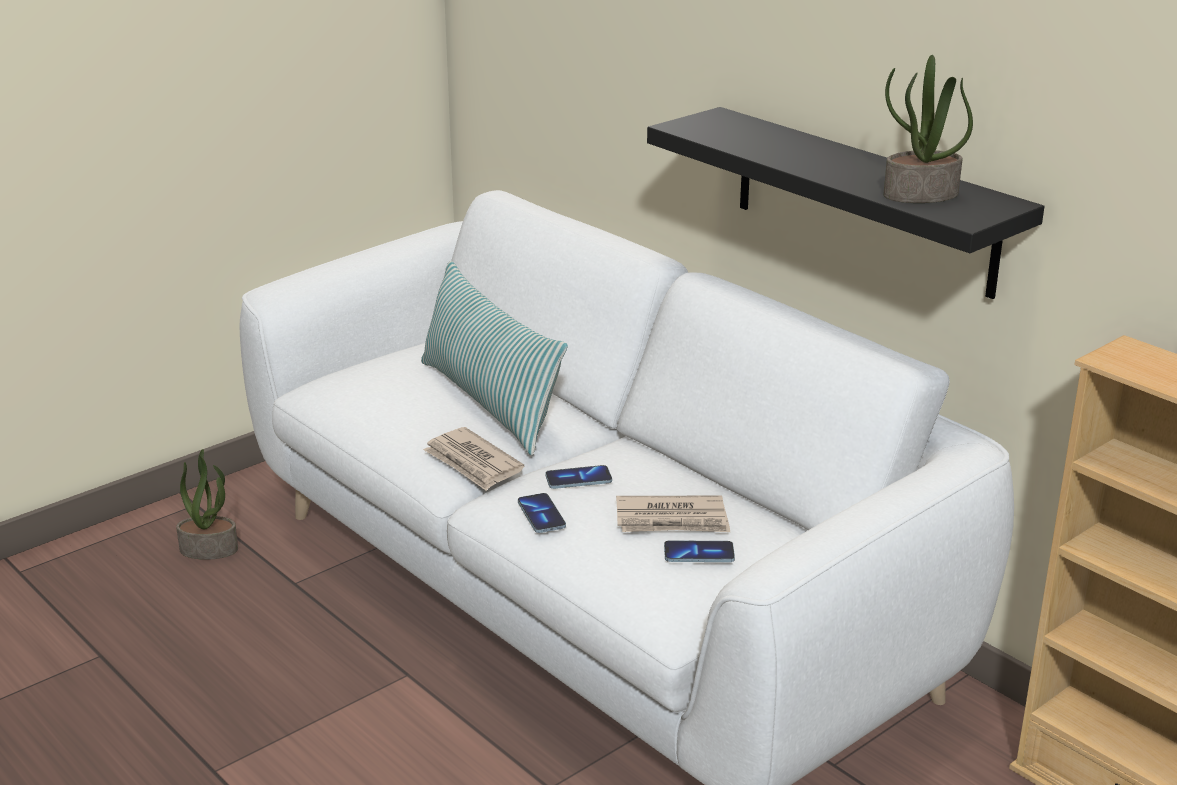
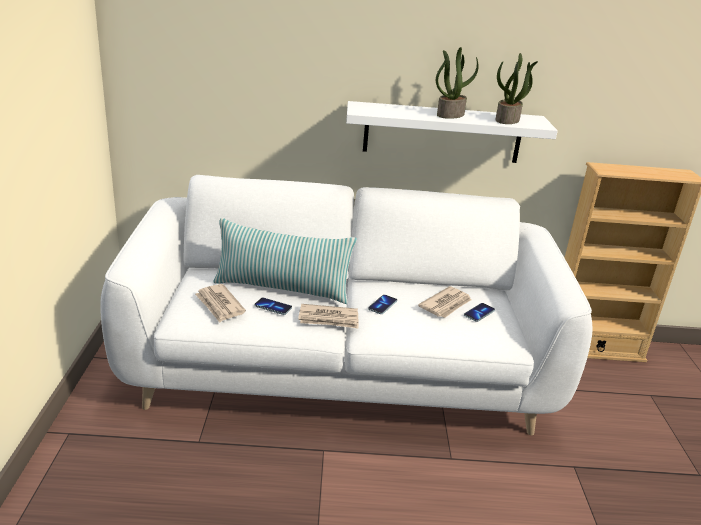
camera: 50 degrees left, 0 degrees up
(210, 549) = (120, 452): potted plant -> potted plant (450, 114)
(376, 389) = (219, 305): none -> newspaper
(541, 515) = (399, 327): phone -> phone (273, 307)
(863, 201) = (442, 132): black shelf -> white shelf

